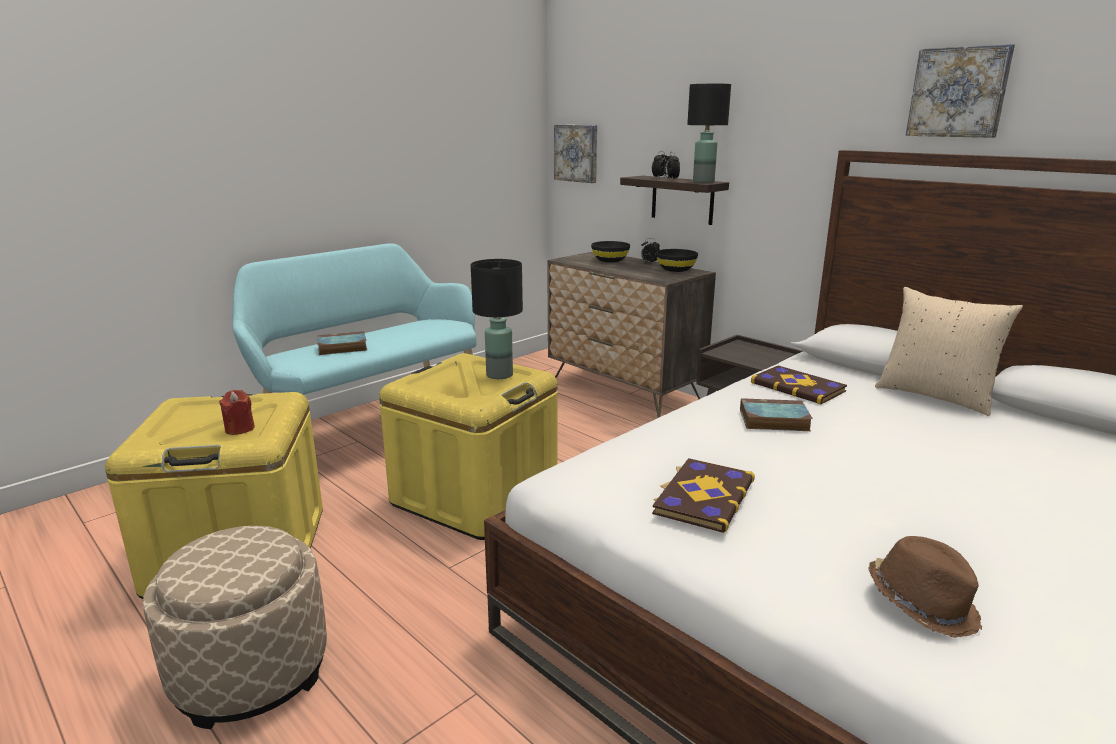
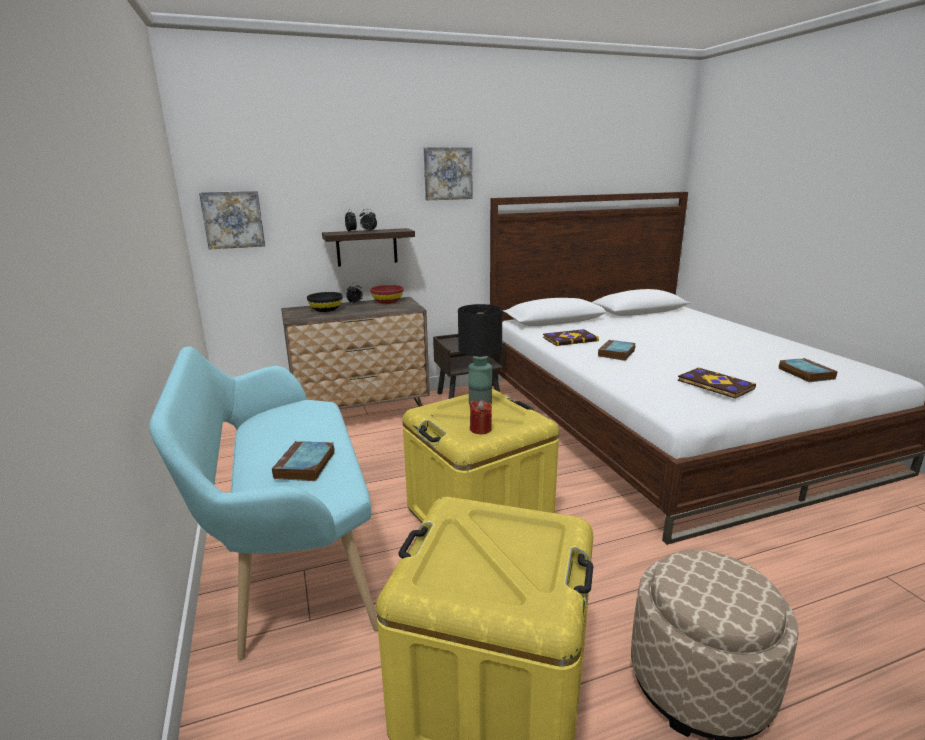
camera: 65 degrees left, 0 degrees up
(239, 429) = (525, 537): red candle -> red candle (480, 429)
(676, 269) = (387, 301): black bowl -> red bowl
(703, 181) = (396, 229): black table lamp -> none
(922, 603) = (804, 373): brown hat -> book
(935, 396) = (599, 322): beige pillow -> none
(959, 92) = (543, 162): picture -> picture (447, 173)

